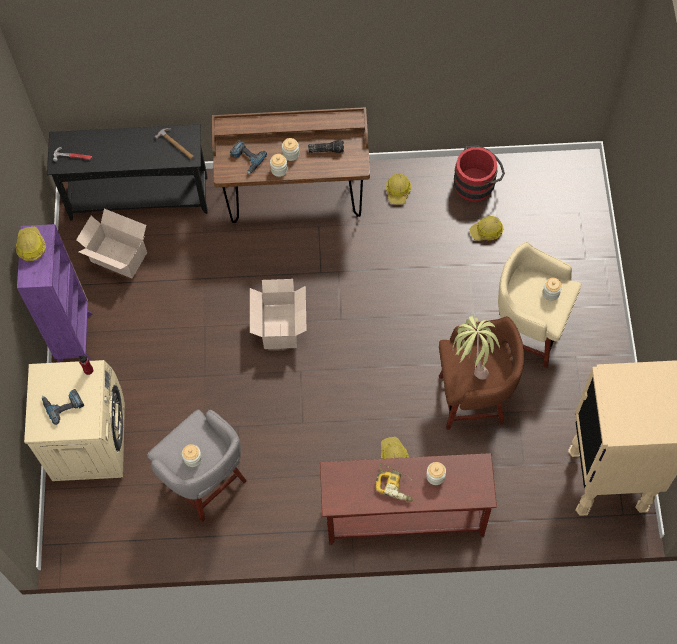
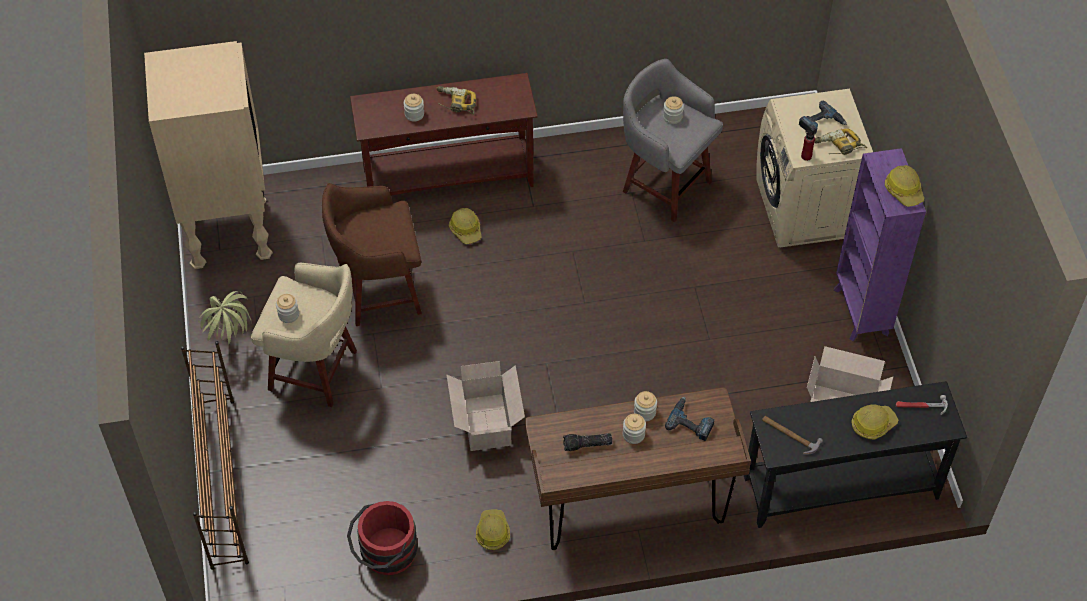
camera: 170 degrees right, 10 degrees down
(56, 377) = (838, 147): none -> power drill
(280, 325) = (618, 349): cardboard box -> cardboard box (486, 424)
(472, 361) = (381, 234): potted plant -> potted plant (232, 348)
(487, 231) = (369, 489): hard hat -> hard hat (872, 424)
(598, 249) = (223, 481): none -> brown shoe rack

